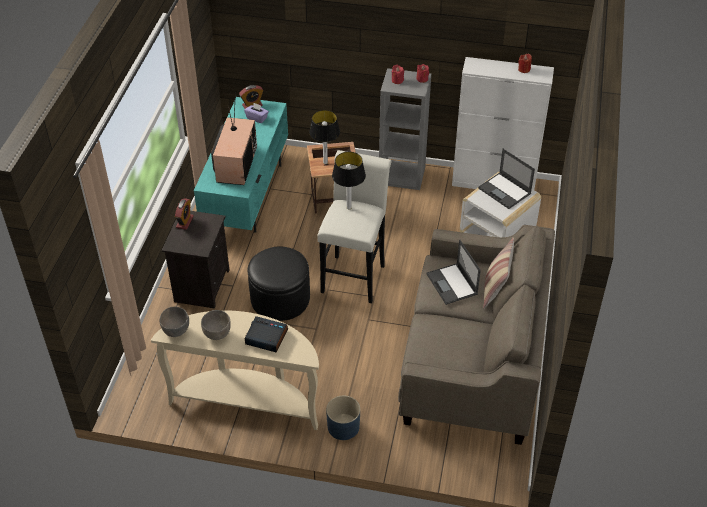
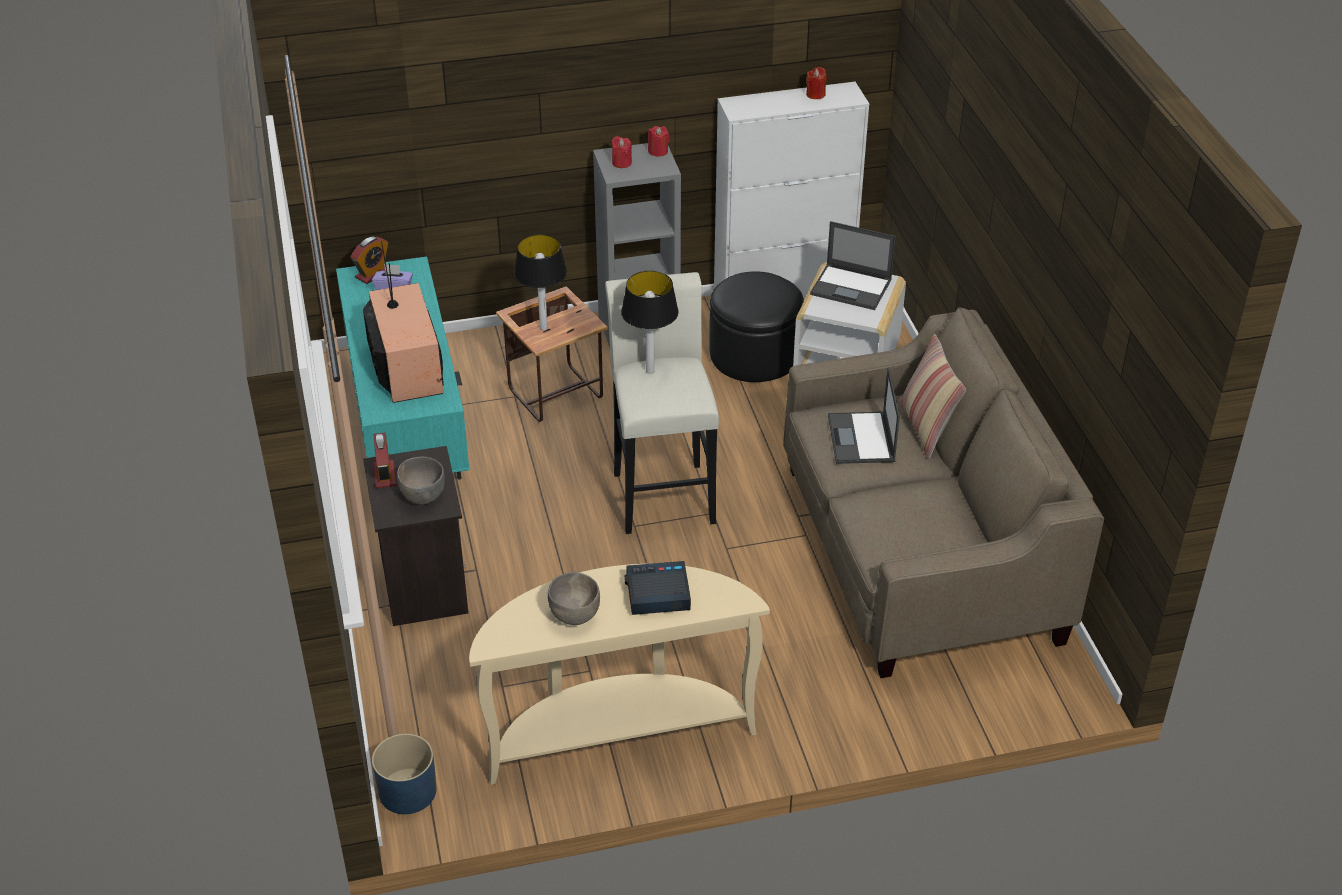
camera: 25 degrees left, 5 degrees down
(176, 330) = (502, 633): grey bowl -> grey bowl (423, 496)
(280, 299) = (567, 564): black ottoman -> black ottoman (754, 354)
(343, 427) = (793, 715): blue planter -> blue planter (407, 792)
(452, 284) = (861, 439): laptop -> laptop turned 45 degrees clockwise

